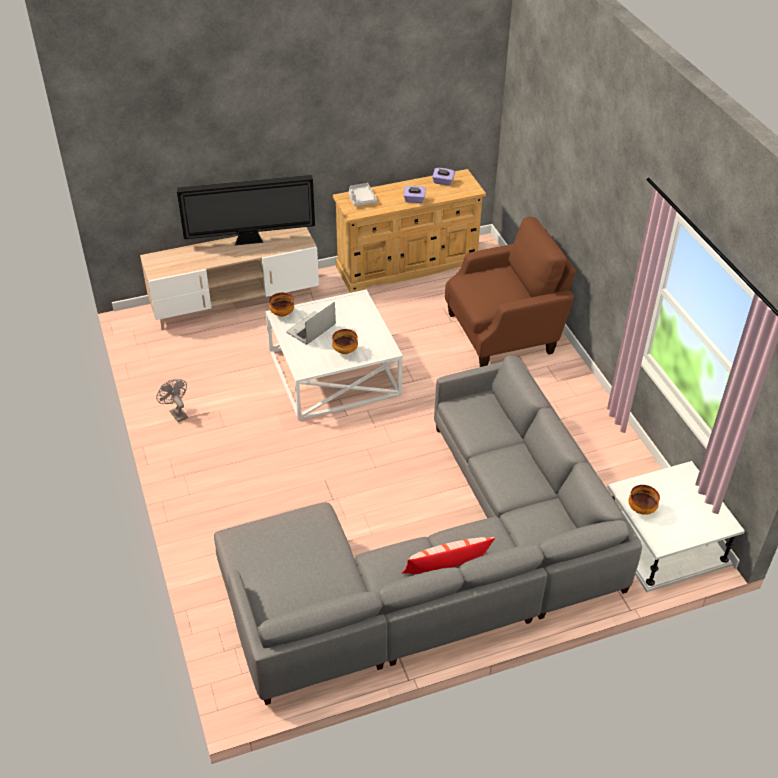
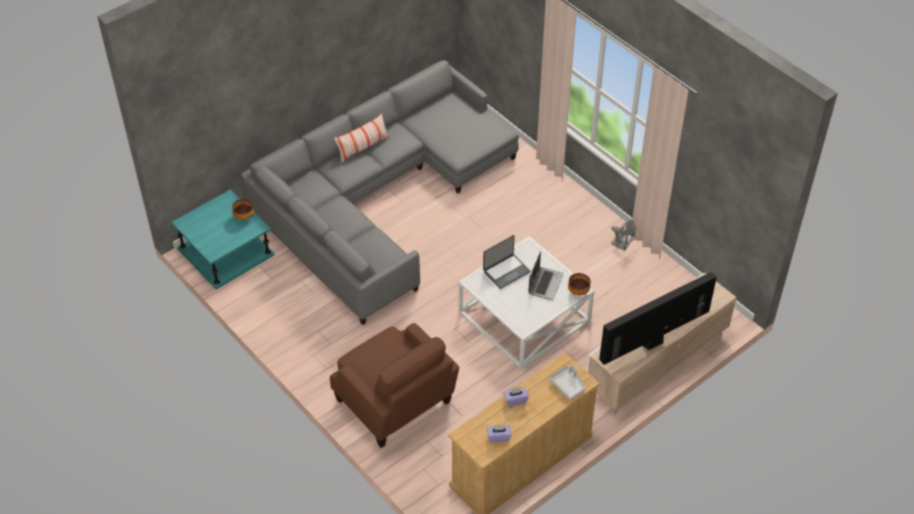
camera: 160 degrees right, 5 degrees up
(345, 351) = (506, 271): bowl -> laptop
(503, 332) = (395, 403): brown armchair -> brown armchair turned 90 degrees counterclockwise
(664, 542) = (226, 252): white side table -> turquoise side table

